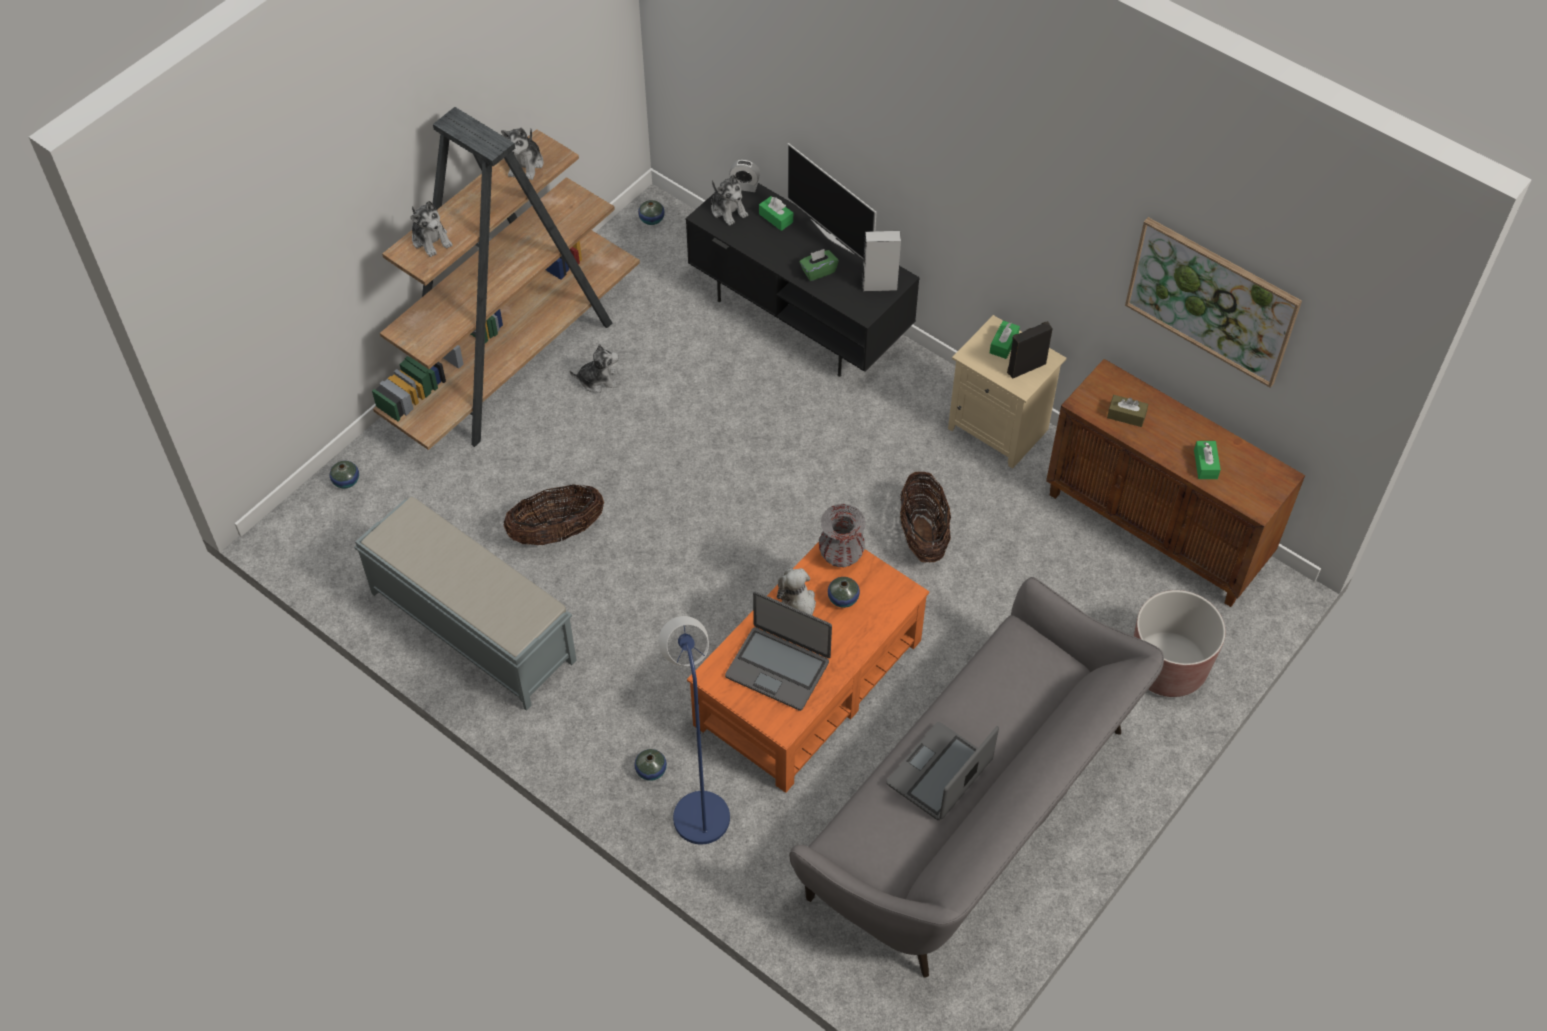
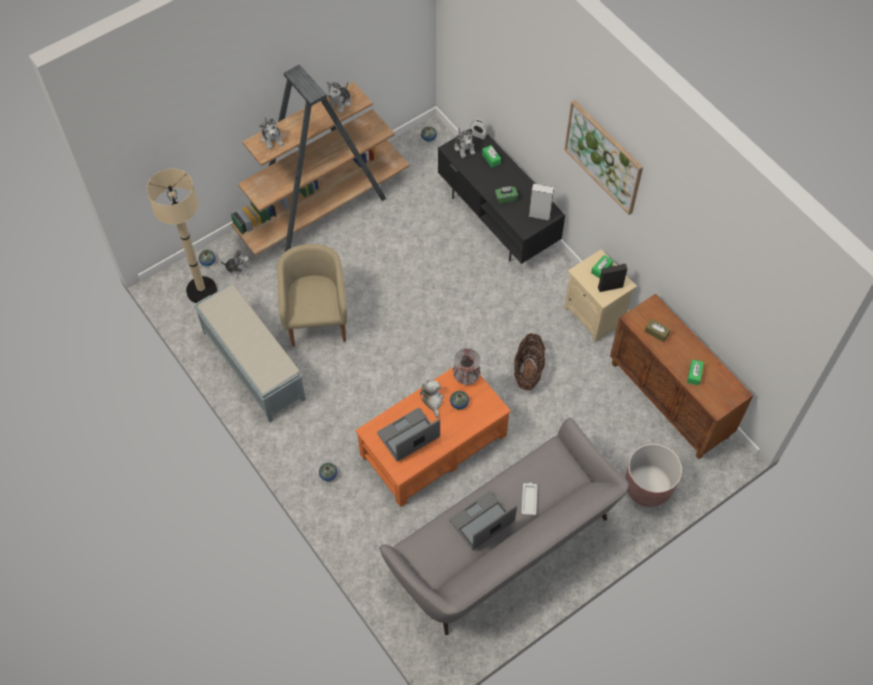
camera: 15 degrees right, 5 degrees up
(349, 528) = (201, 290): none -> beige floor lamp
(557, 532) = (317, 320): basket -> beige armchair
(598, 380) = (367, 232): plush toy -> plush toy (238, 269)
(699, 808) = (348, 503): blue floor lamp -> none
(778, 668) = (409, 436): laptop -> laptop turned 105 degrees clockwise
(833, 236) = (521, 177): television -> none
(1003, 720) = (529, 499): none -> white tray
(1212, 300) = (713, 280): picture -> picture (604, 156)

